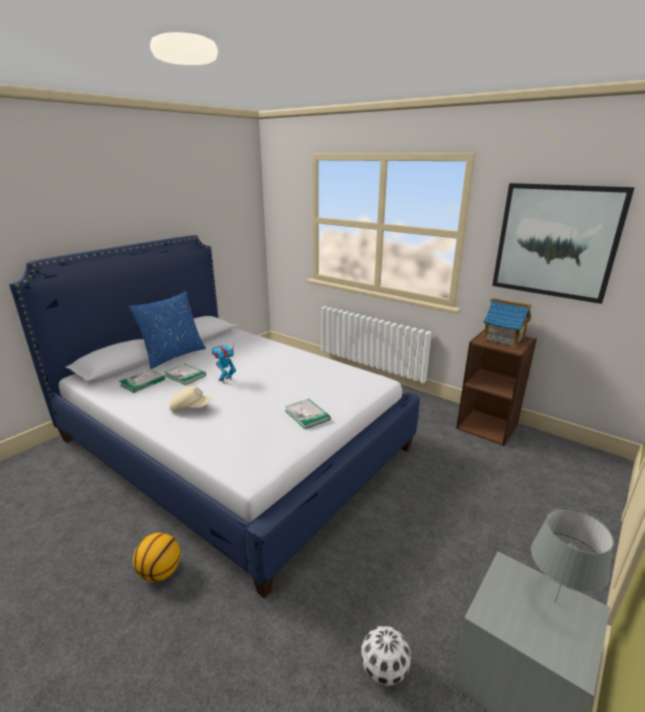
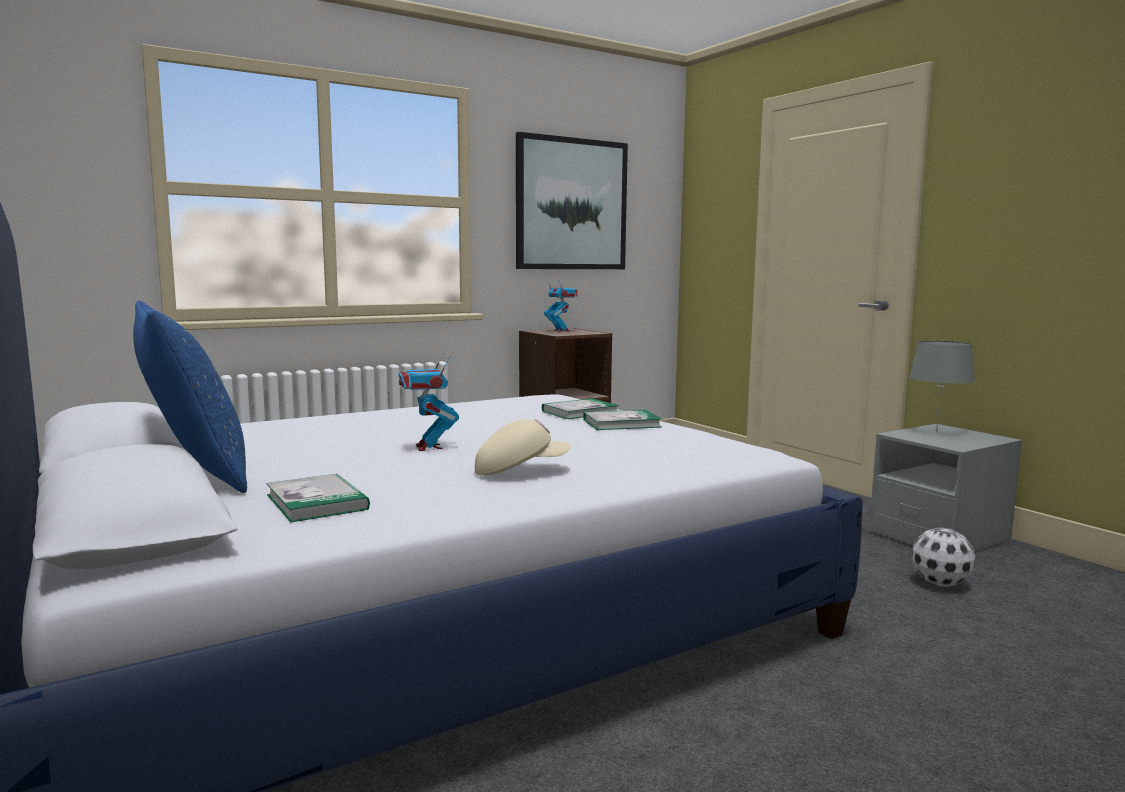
camera: 70 degrees left, 15 degrees down
(160, 572) = (775, 725): basketball -> none
(185, 375) = (349, 469): book -> book (580, 412)
(191, 408) = (520, 470): beige cap -> beige cap turned 45 degrees clockwise
(504, 338) = (561, 331): toy house -> toy robot

